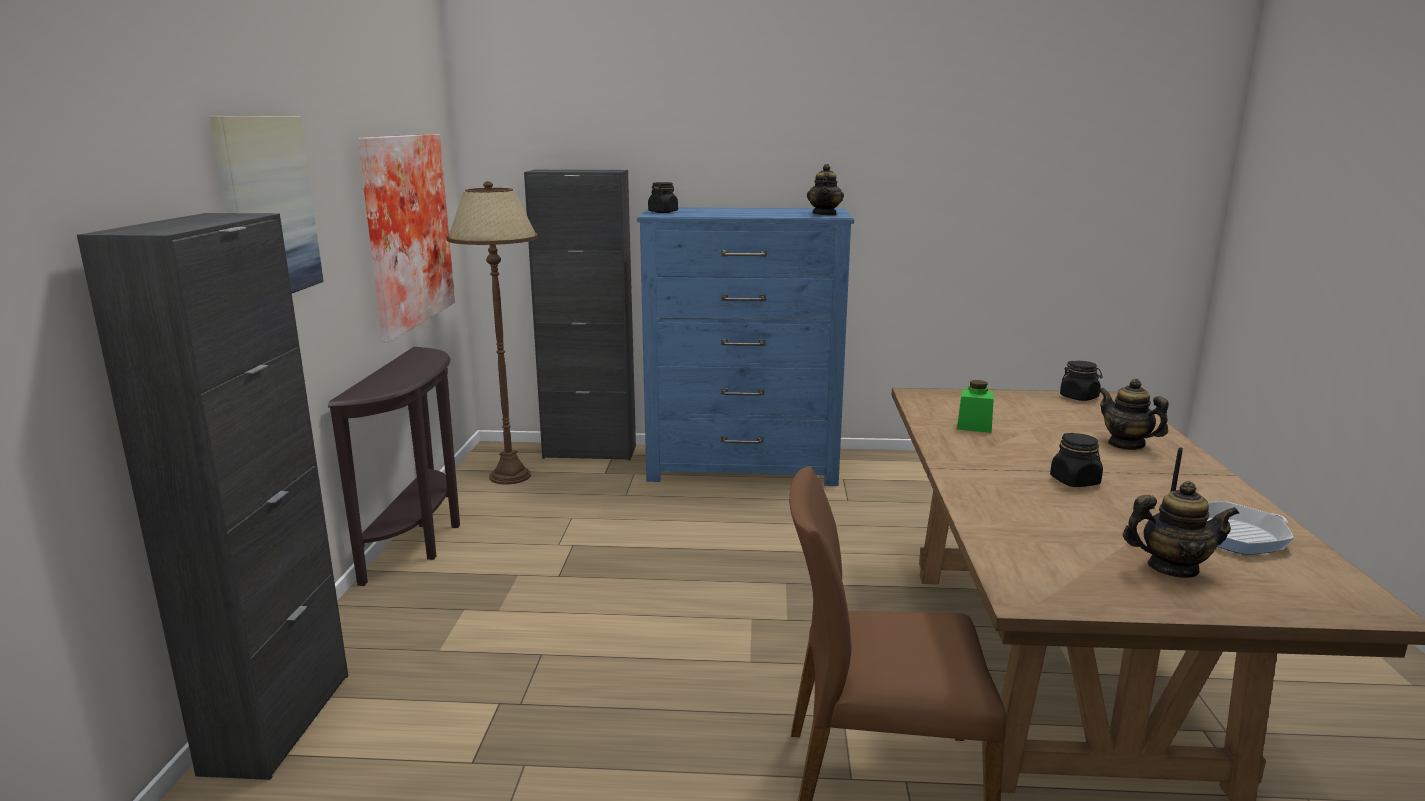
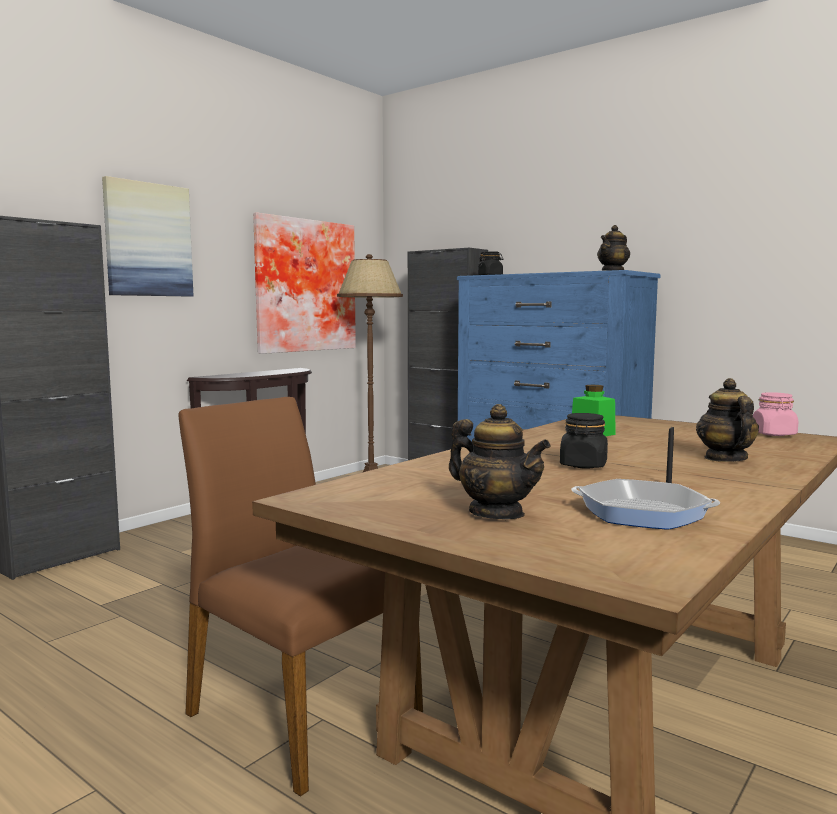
camera: 35 degrees right, 10 degrees down
(1079, 397) = (774, 434): black jar -> pink jar

